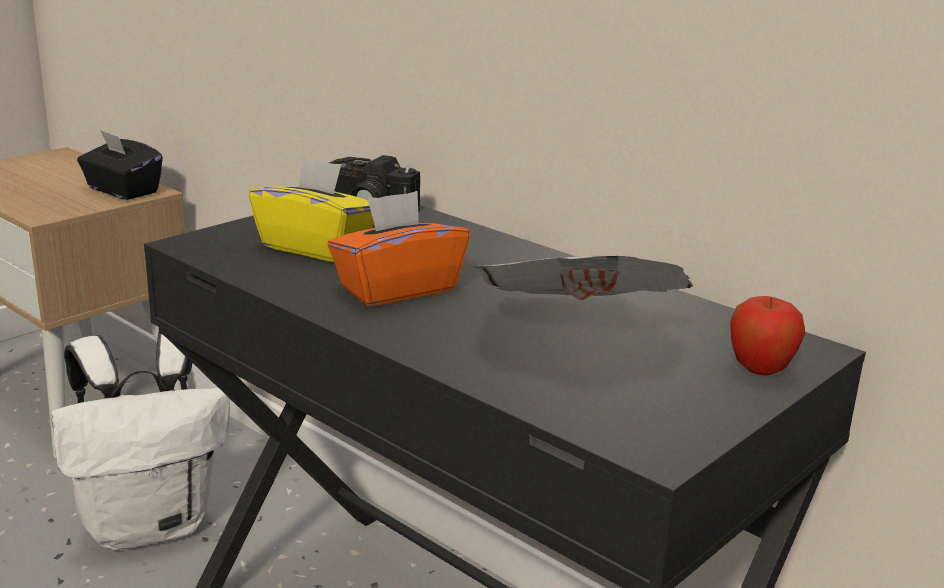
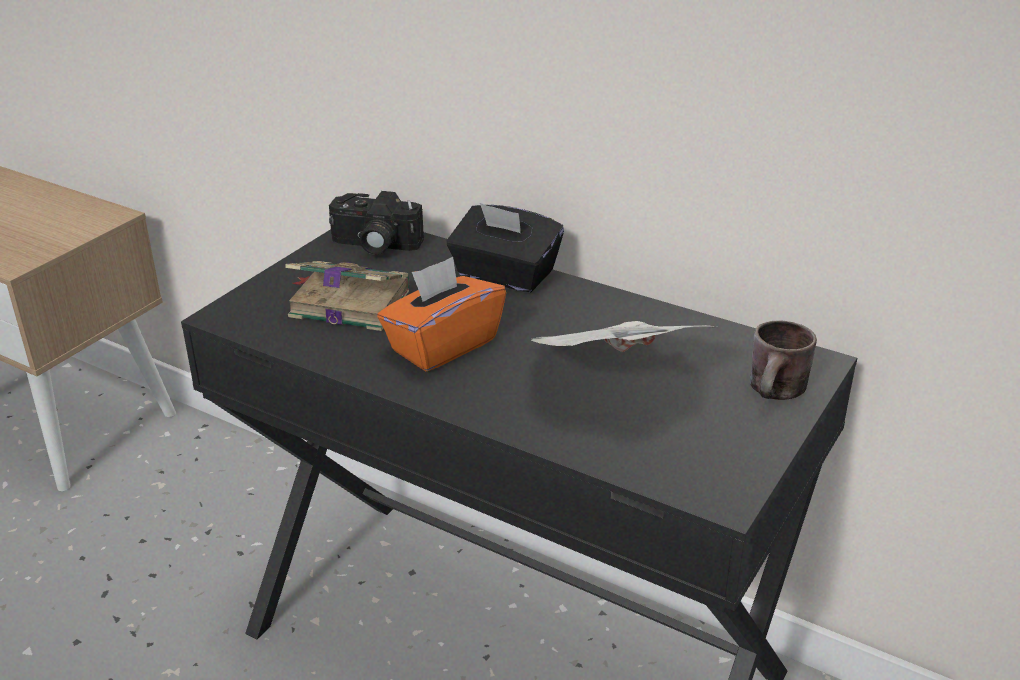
camera: 10 degrees left, 10 degrees up
(122, 191) = (81, 218): black tissue box -> black tissue box (504, 275)
(150, 524) = (182, 547): white backpack -> none
(316, 247) = (347, 303): yellow tissue box -> book
(760, 371) = (779, 394): apple -> brown mug

